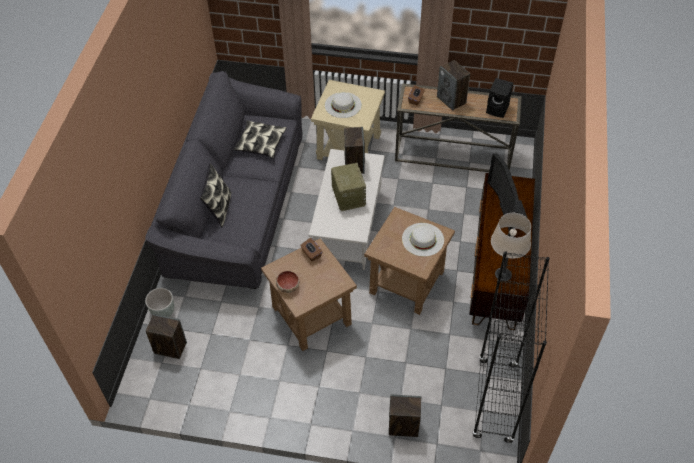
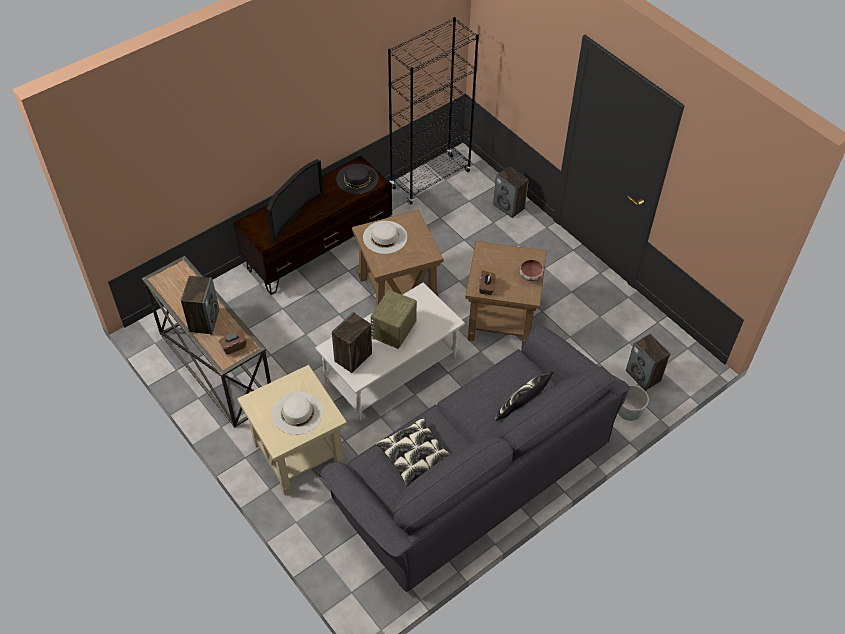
camera: 140 degrees left, 0 degrees up
(498, 109) = (180, 281): black speaker -> none
(503, 274) = (357, 178): beige table lamp -> black hat

